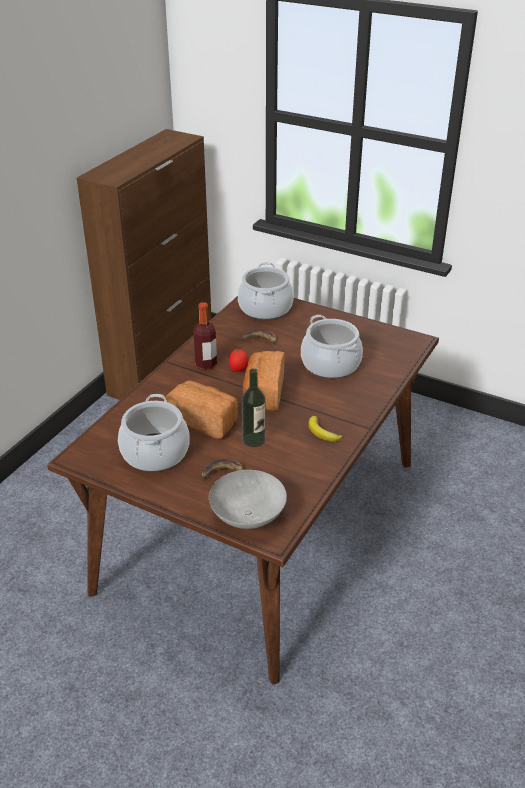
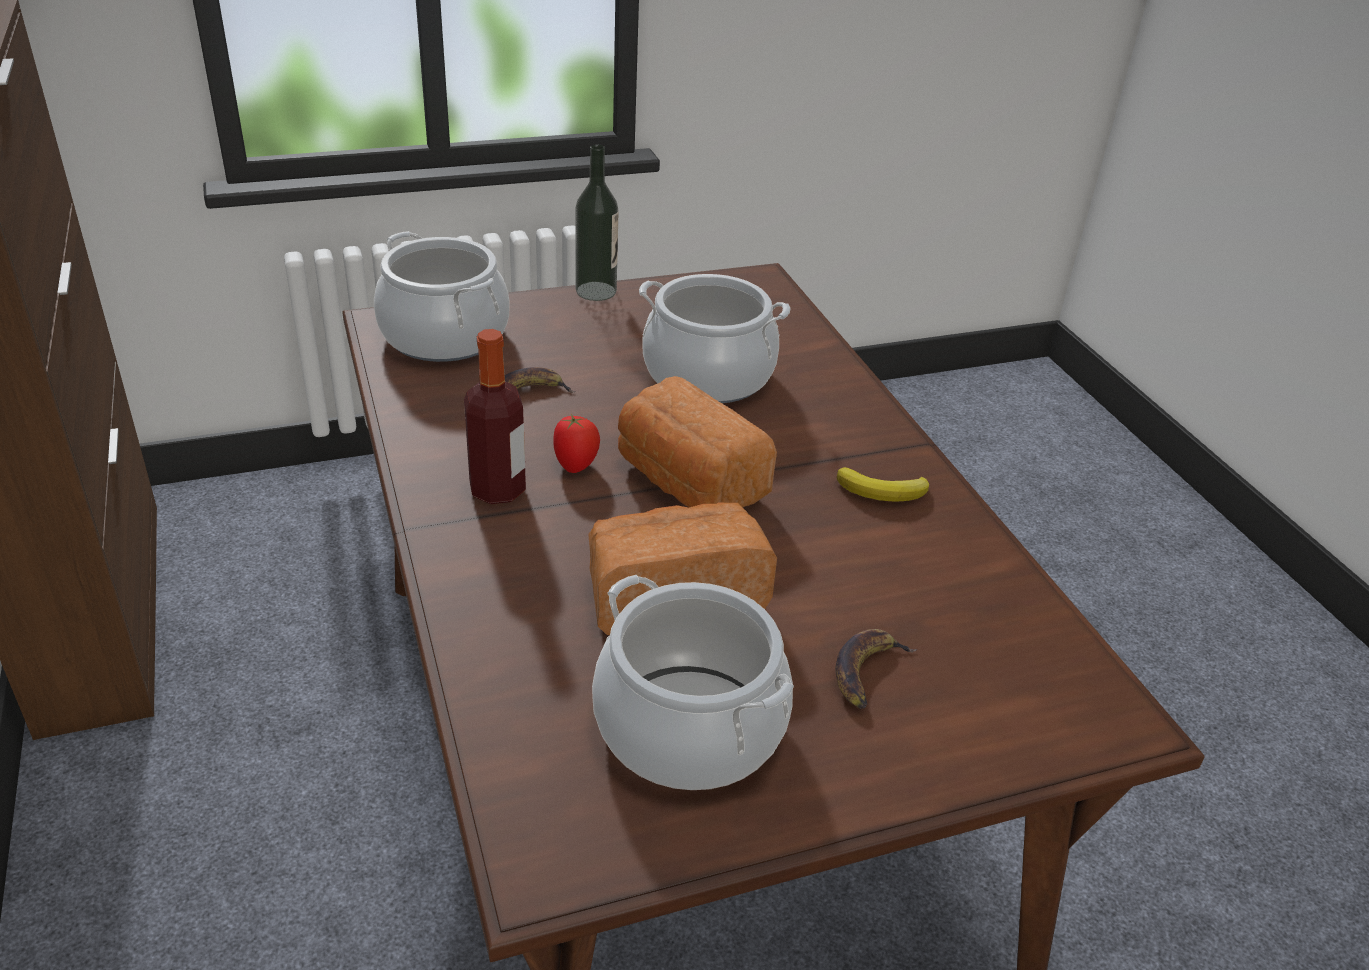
camera: 50 degrees left, 0 degrees up
(248, 515) = (1034, 718): grey bowl -> none
(254, 439) = (809, 573): bottle -> bottle (596, 291)

